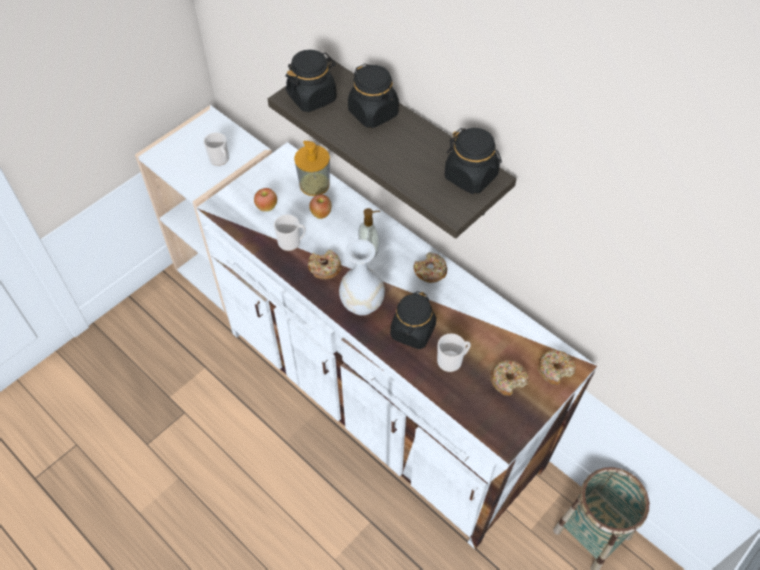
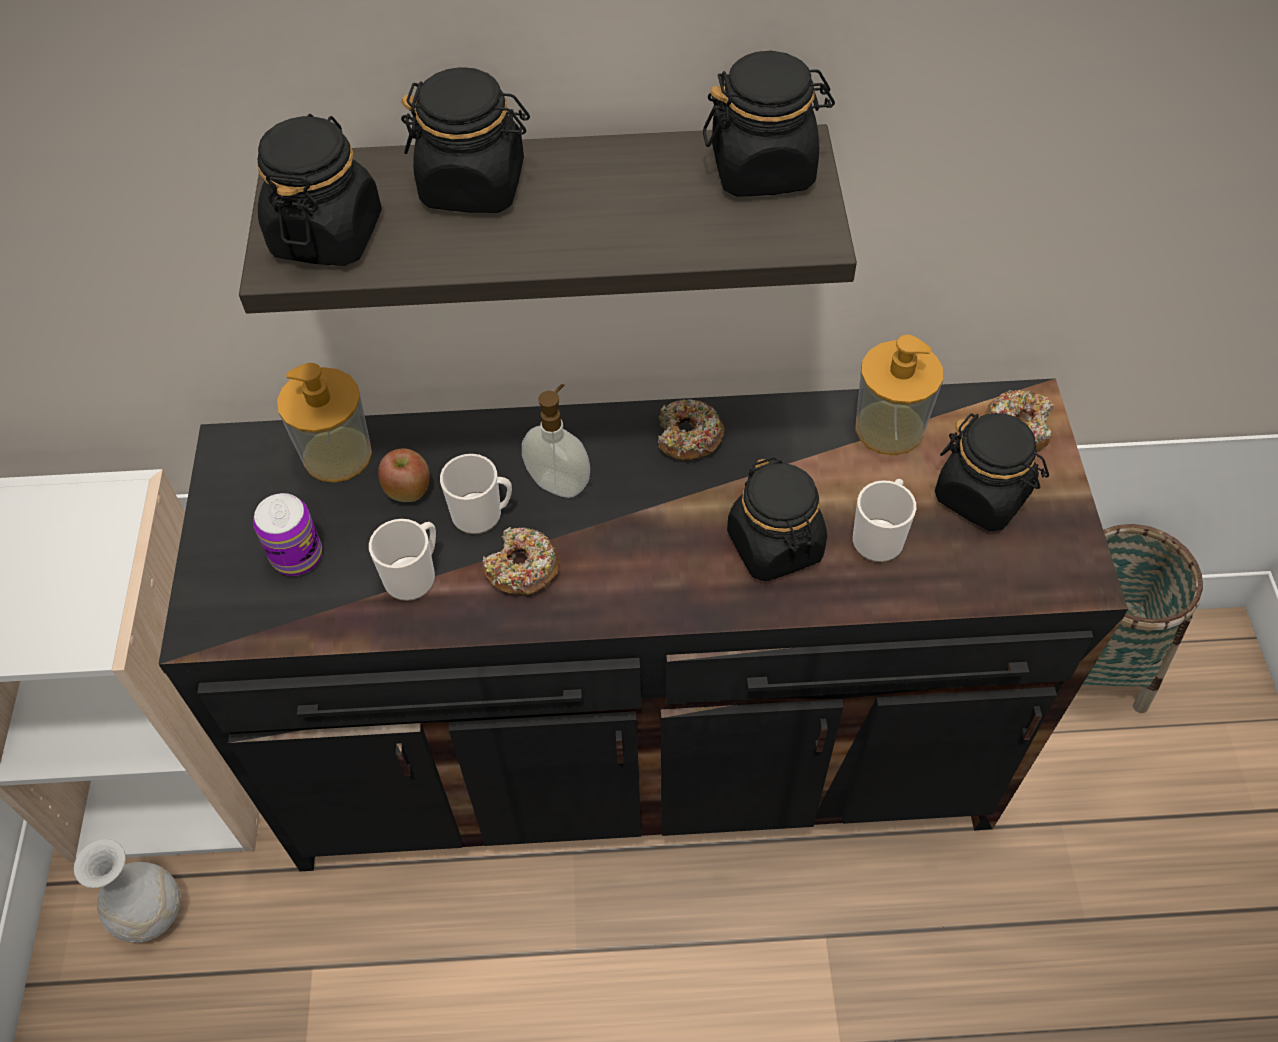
camera: 45 degrees left, 0 degrees up
(220, 160) = (82, 557): mug -> mug (482, 514)
(266, 207) = (297, 556): apple -> can
(361, 304) = (649, 573): white vase -> white vase (151, 915)
(380, 401) = (647, 754): white cabinet -> black cabinet
(506, 328) = (889, 428): none -> soap dispenser
(508, 380) = (982, 496): donut -> black jar

